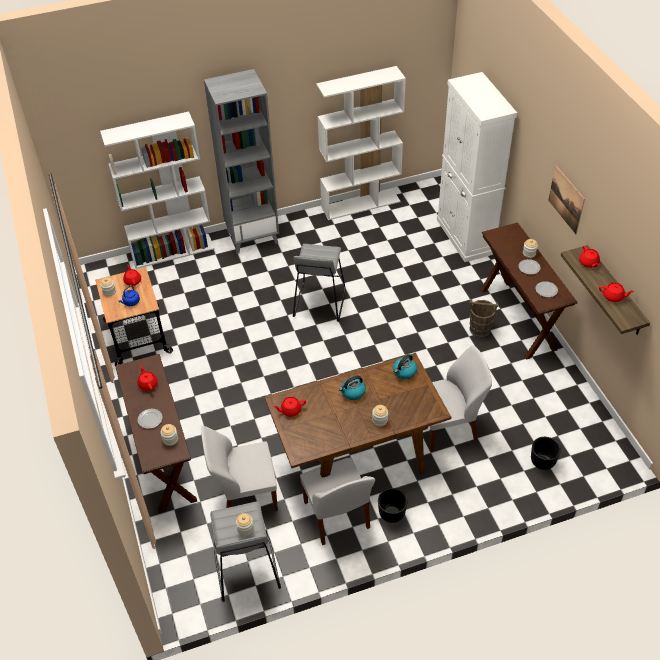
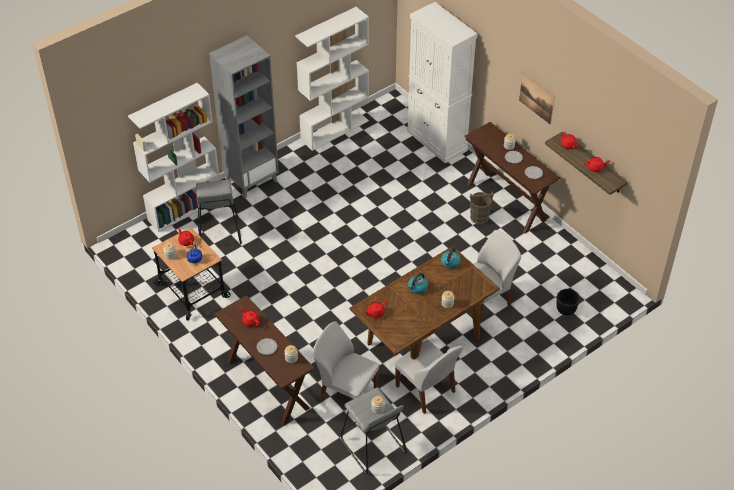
camera: 20 degrees left, 0 degrees up
(245, 495) = (346, 393): white chair -> white chair turned 60 degrees clockwise
(319, 303) = (337, 225): grey stool -> grey stool (218, 231)
(391, 514) = (467, 378): black planter -> none

